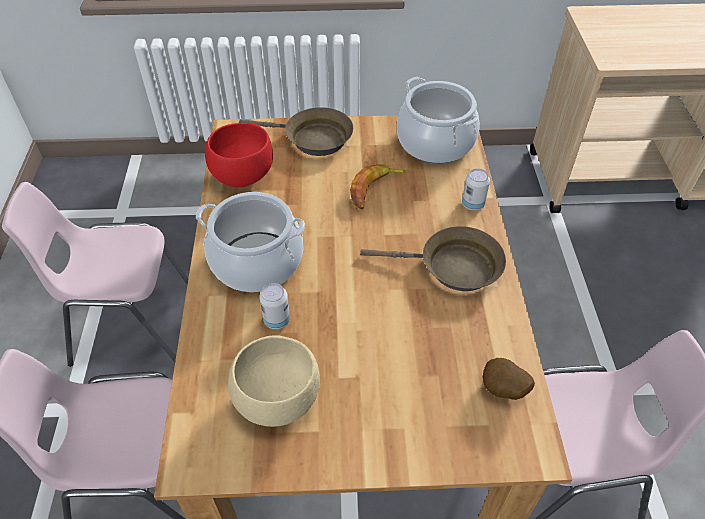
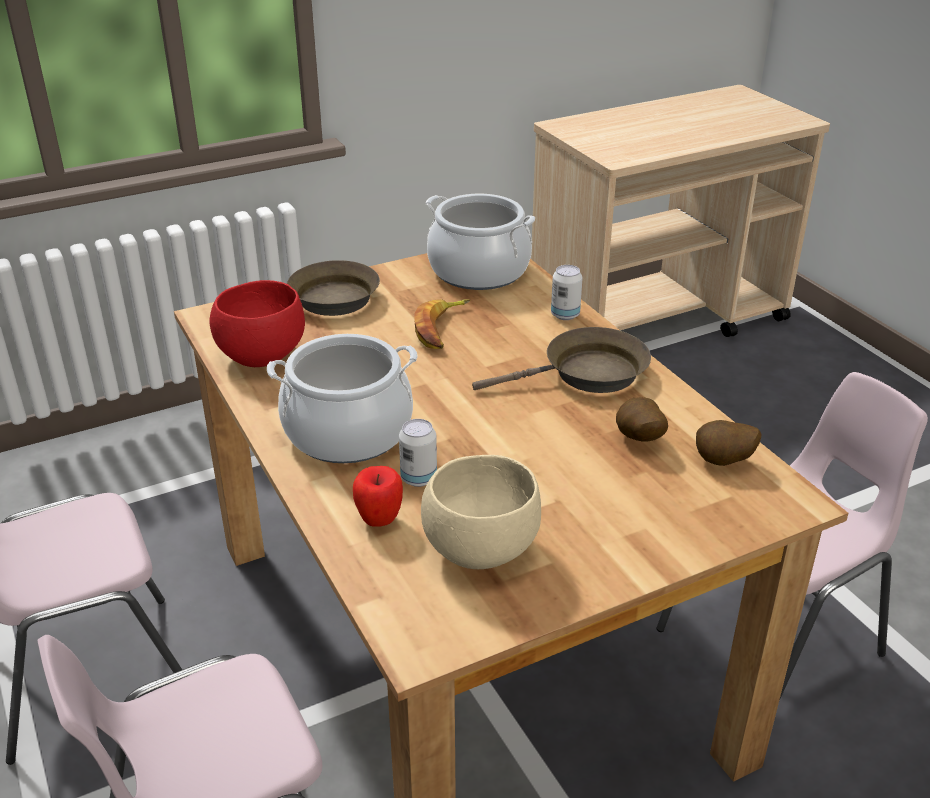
camera: 25 degrees left, 15 degrees down
(229, 347) = (379, 521): none -> apple
(451, 343) = (638, 440): none -> potato

